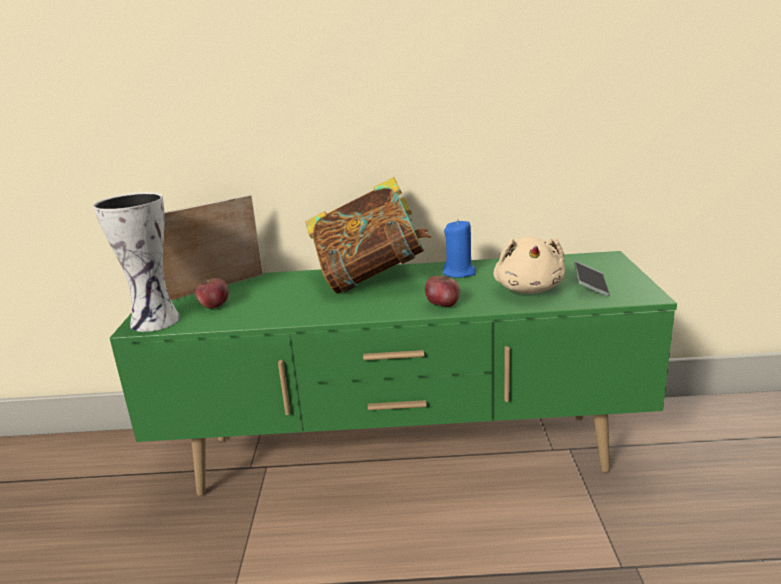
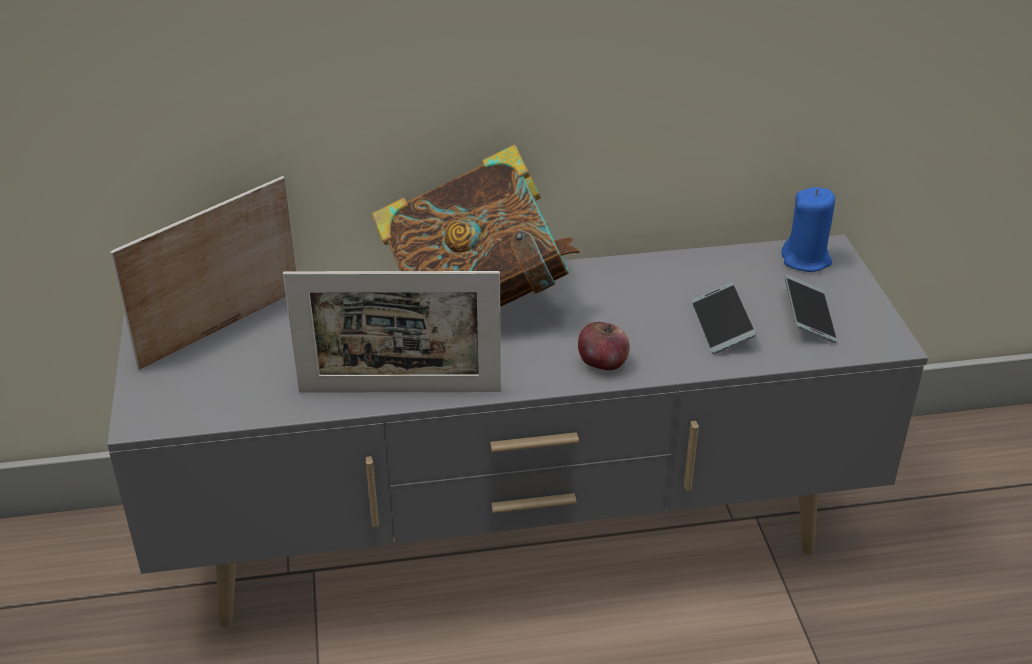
camera: 10 degrees left, 15 degrees up
(158, 320) = (169, 404): vase -> none
(214, 306) = (248, 369): apple -> none
(304, 316) = (400, 391): none -> picture frame
(402, 456) = (517, 542): green tv stand -> grey tv stand
(459, 273) = (612, 287): blue candle -> blue candle (806, 260)
(529, 288) = (721, 326): beige plush toy -> phone

